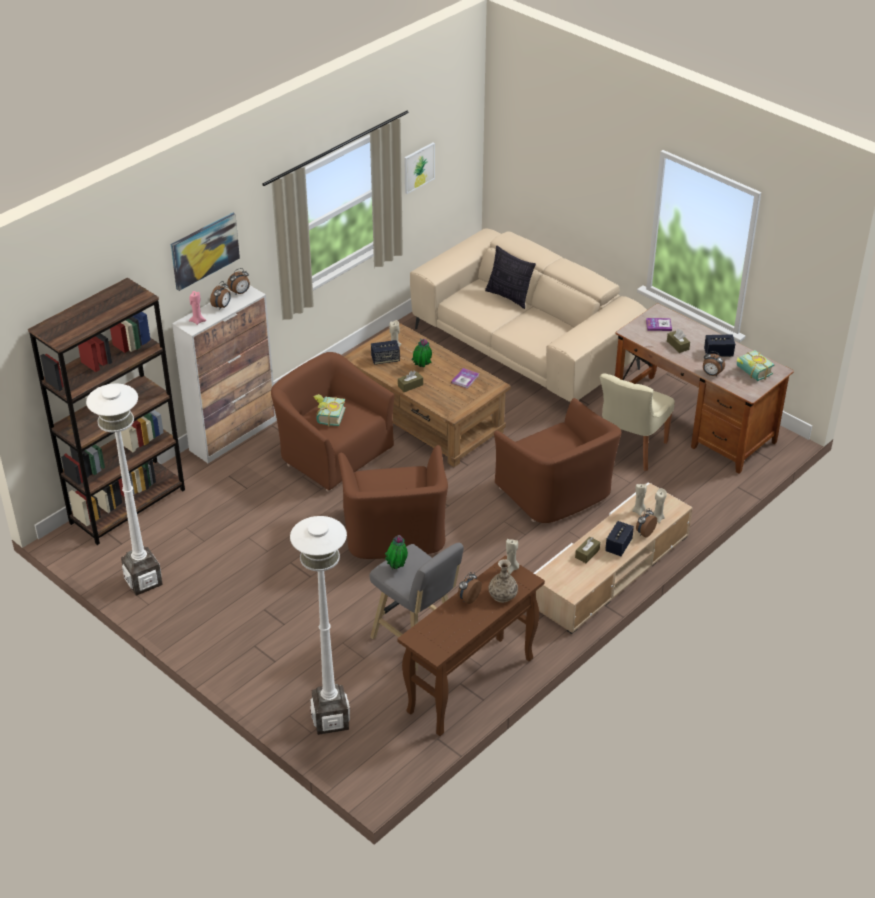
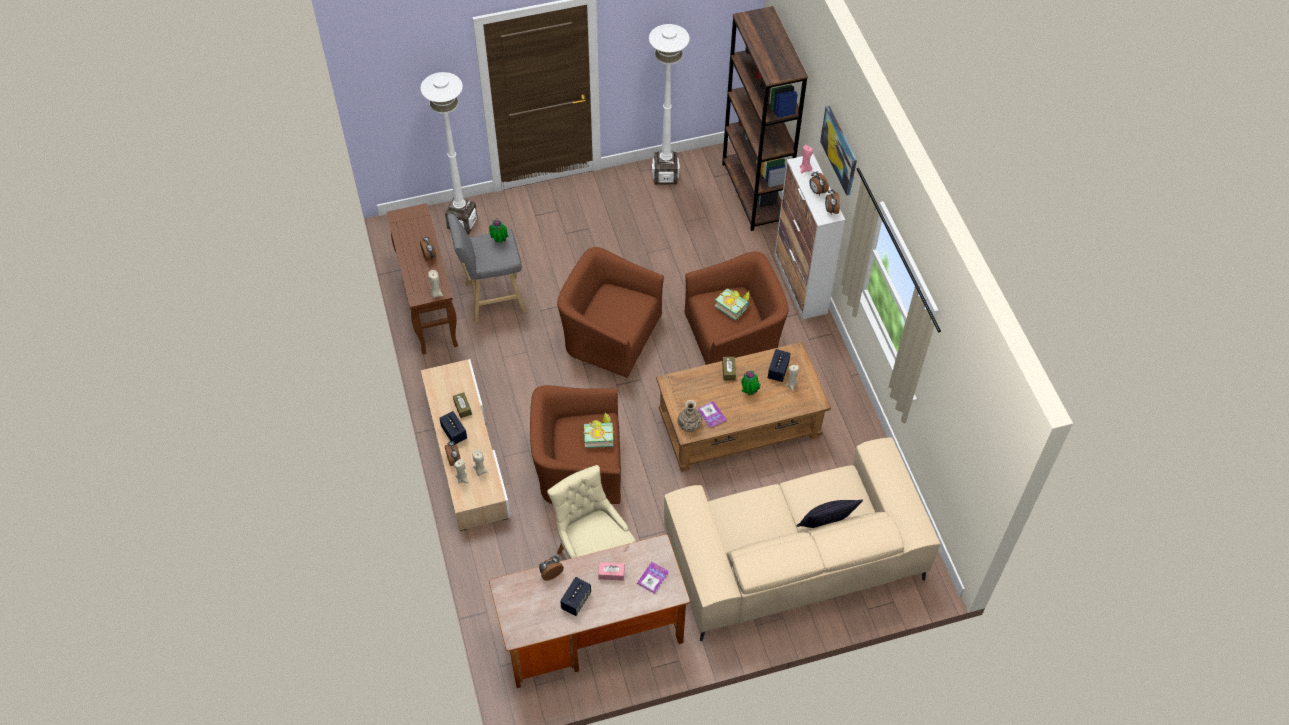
camera: 120 degrees right, 15 degrees up
(419, 167) = (949, 407): picture -> none
(502, 595) = (416, 276): vase -> vase (689, 424)
(677, 345) = (611, 573): brown tissue box -> pink tissue box
(751, 373) = (528, 608): book -> book (598, 435)

